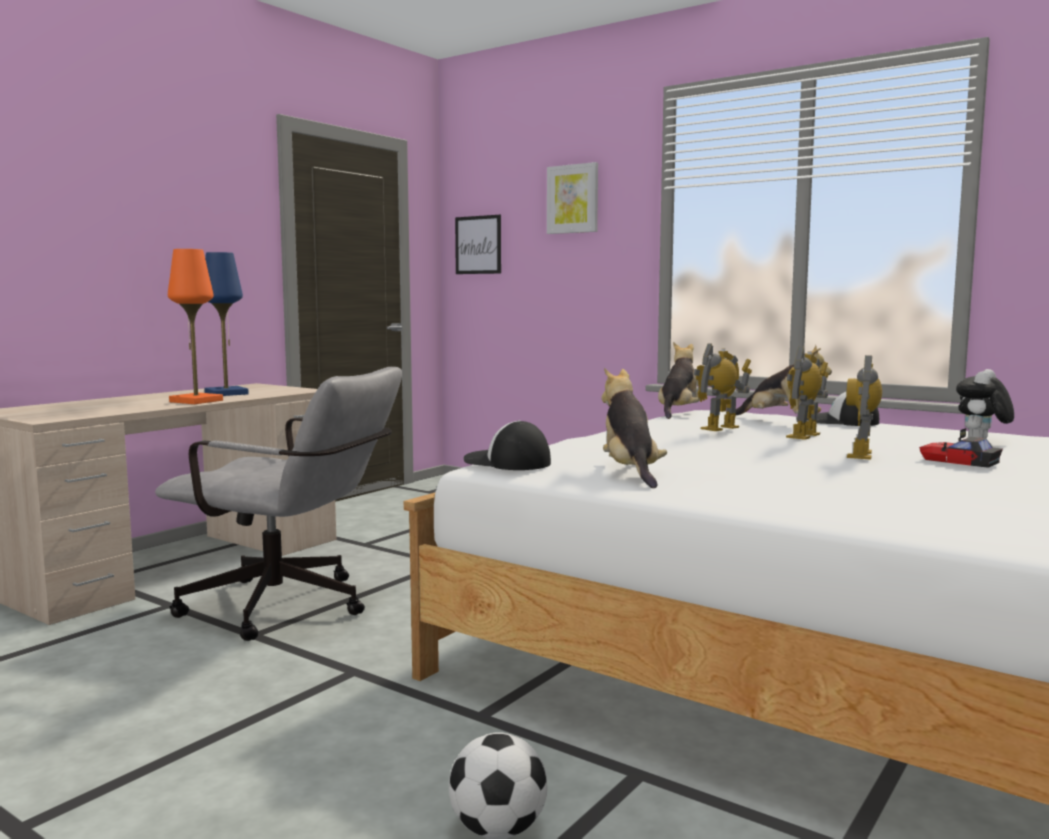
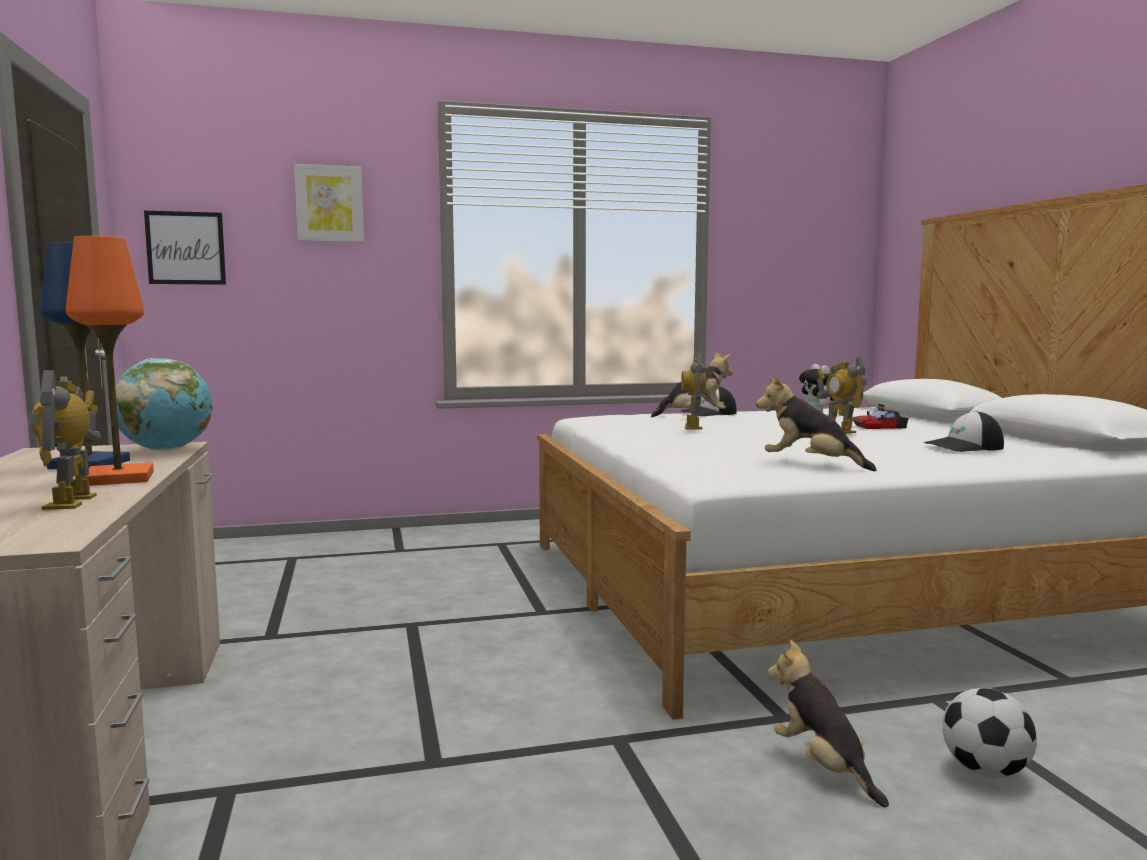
camera: 50 degrees left, 0 degrees up
(288, 391) = (166, 450): none -> globe
(291, 608) = (391, 723): grey office chair -> none
(506, 462) = (721, 475): cap -> cap (964, 447)
(678, 412) = (587, 421): plush toy -> plush toy (823, 766)
(804, 436) = (760, 424): toy robot -> toy robot (72, 502)

